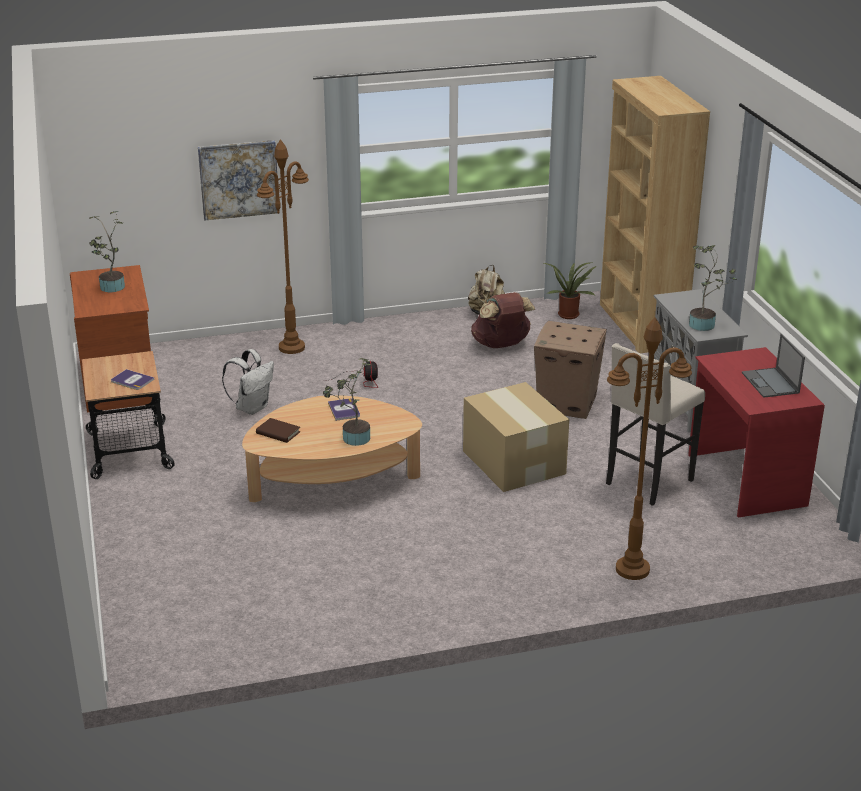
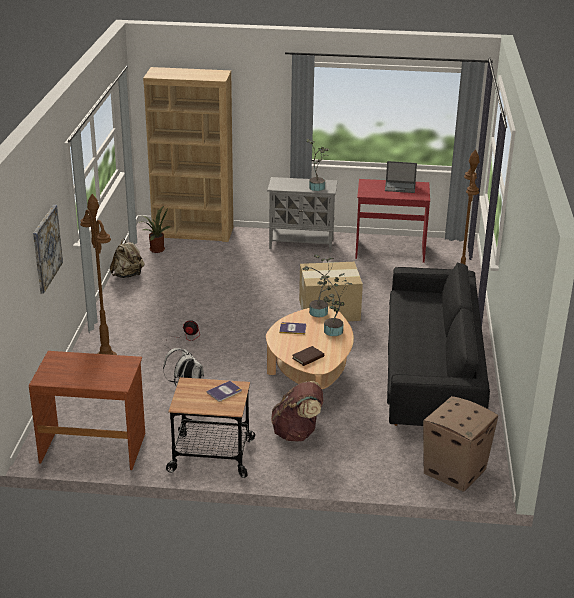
camera: 70 degrees left, 0 degrees up
(111, 288) = (84, 368): potted plant -> potted plant (320, 313)
(398, 574) = (431, 373): none -> black sofa
(501, 345) = (177, 280): brown backpack -> brown backpack (297, 433)
(567, 403) = (271, 277): cardboard box -> cardboard box (455, 471)
(647, 482) = (376, 276): beige stool -> none

